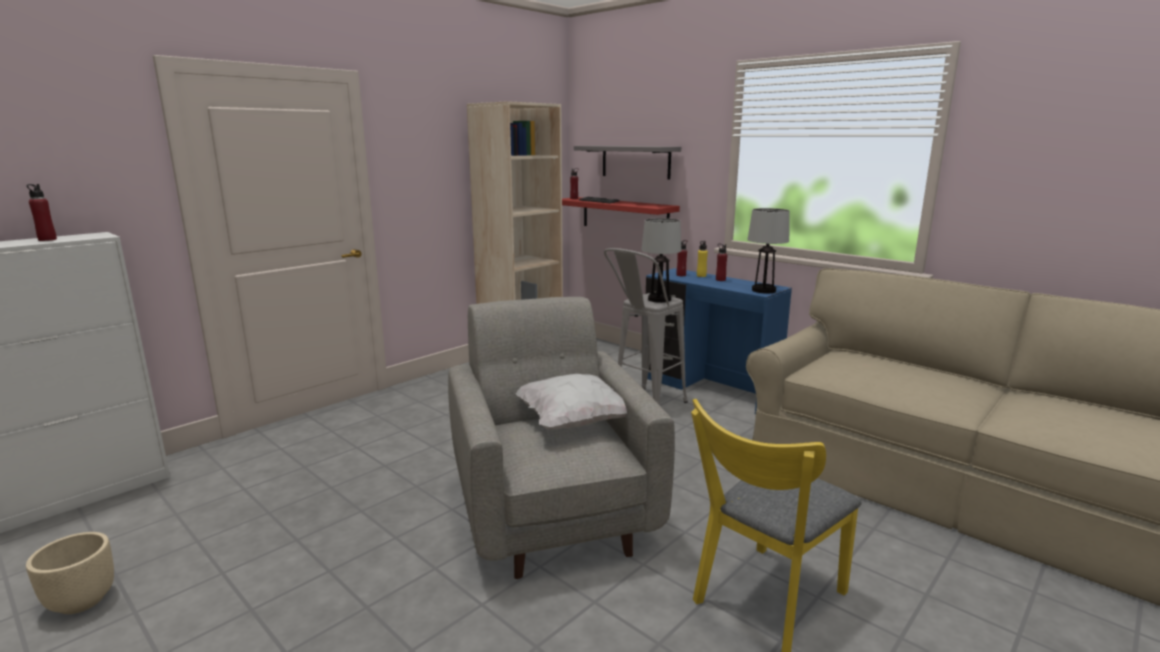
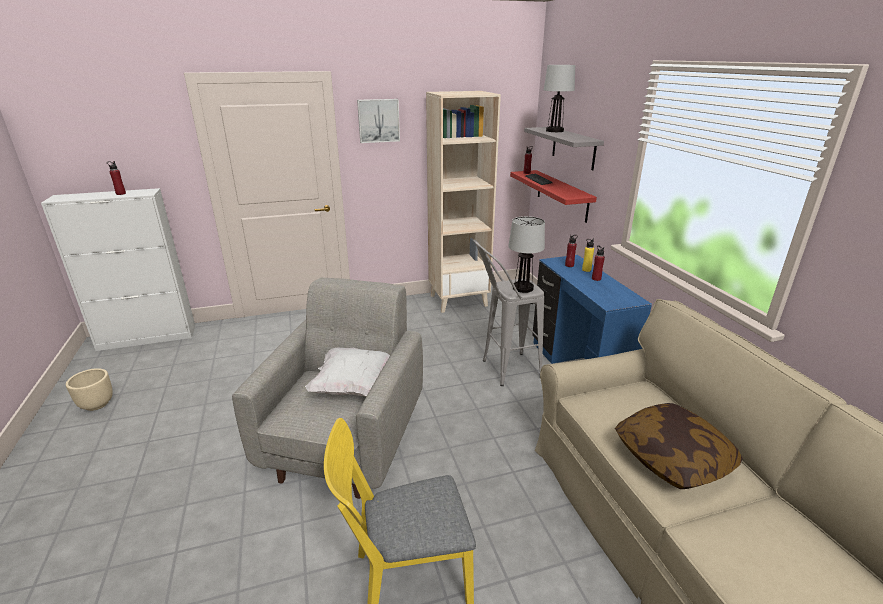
camera: 30 degrees right, 10 degrees up
(414, 137) = (378, 120): none -> picture
(764, 290) = (616, 302): table lamp -> table lamp (555, 131)
(926, 387) = (672, 458): none -> pillow

